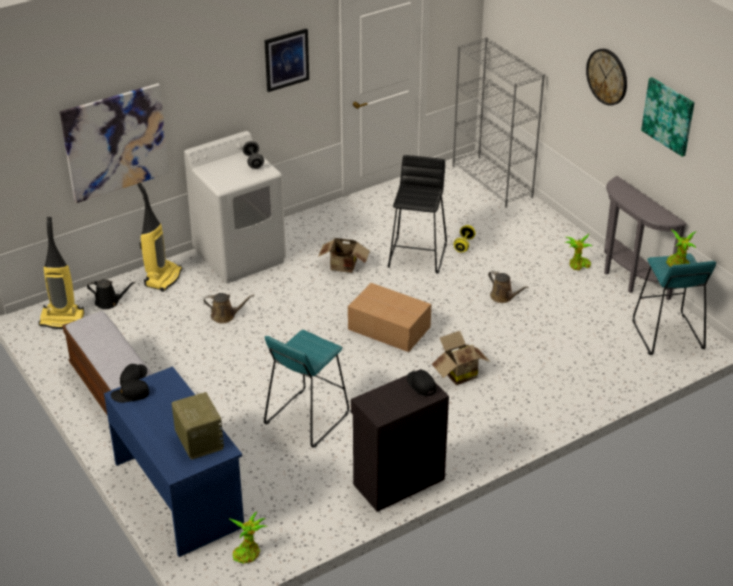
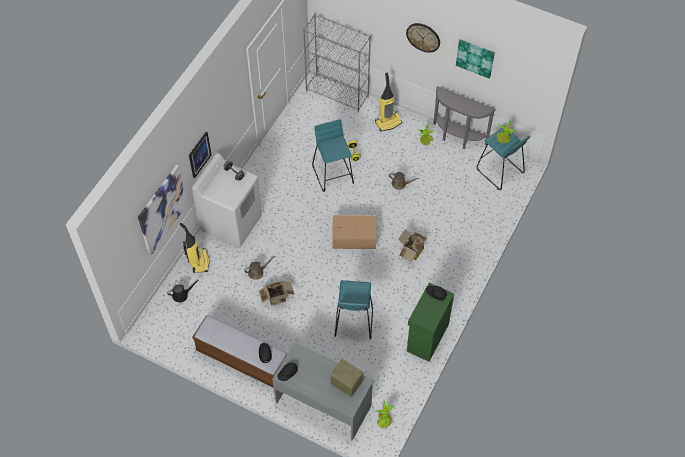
camera: 30 degrees left, 20 degrees up
(63, 319) = (164, 321): vacuum cleaner -> vacuum cleaner (388, 122)
(179, 494) = (323, 403): blue desk -> grey desk
(286, 59) = (228, 101): picture -> picture (199, 154)
(344, 267) = (298, 203): cardboard box -> cardboard box (277, 298)
(397, 481) = (426, 337): black cabinet -> green cabinet
(417, 255) = (333, 174): black stool -> turquoise stool

